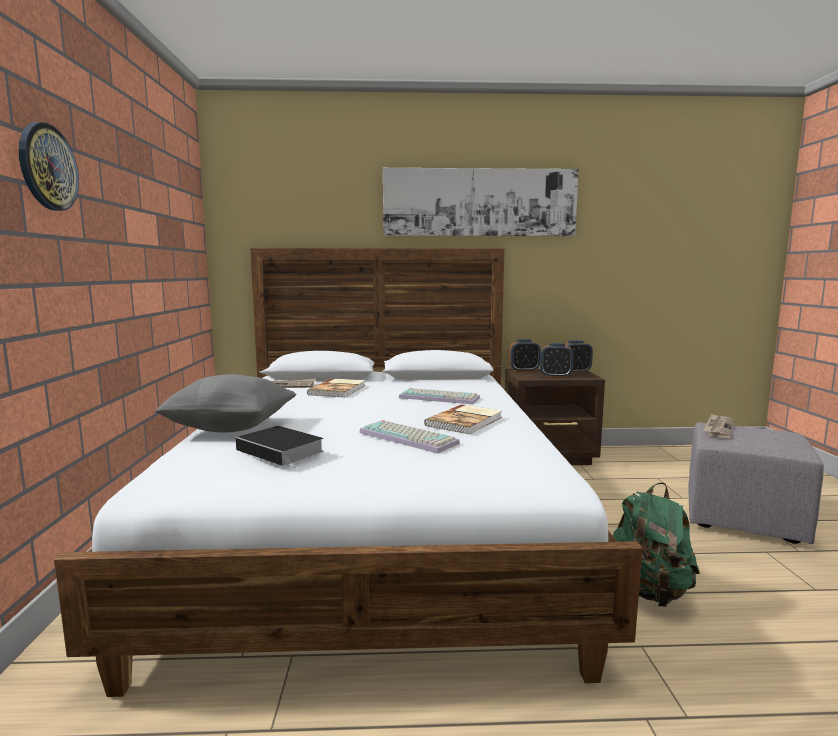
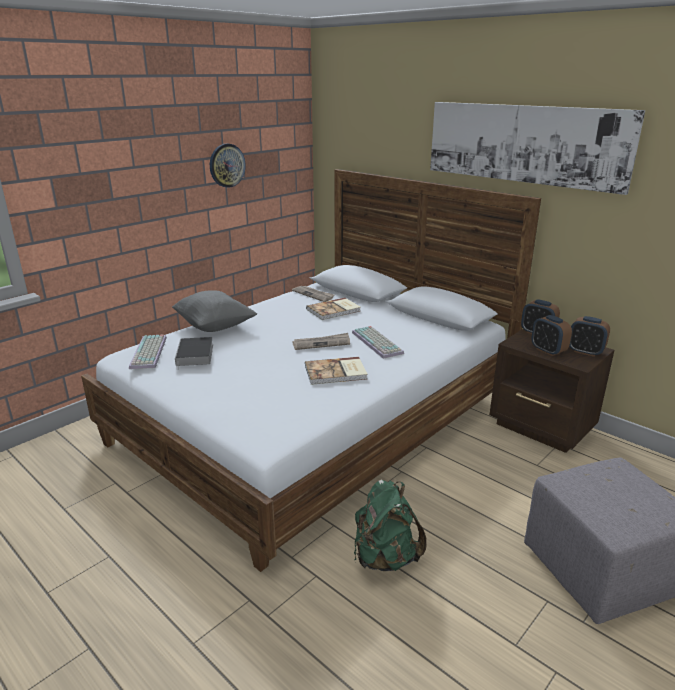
camera: 45 degrees right, 15 degrees up
(47, 167) = (127, 156): wall clock -> wall clock (226, 165)
(410, 438) = (274, 372): keyboard -> keyboard (150, 353)
(718, 428) = (604, 471): newspaper -> newspaper (321, 343)

